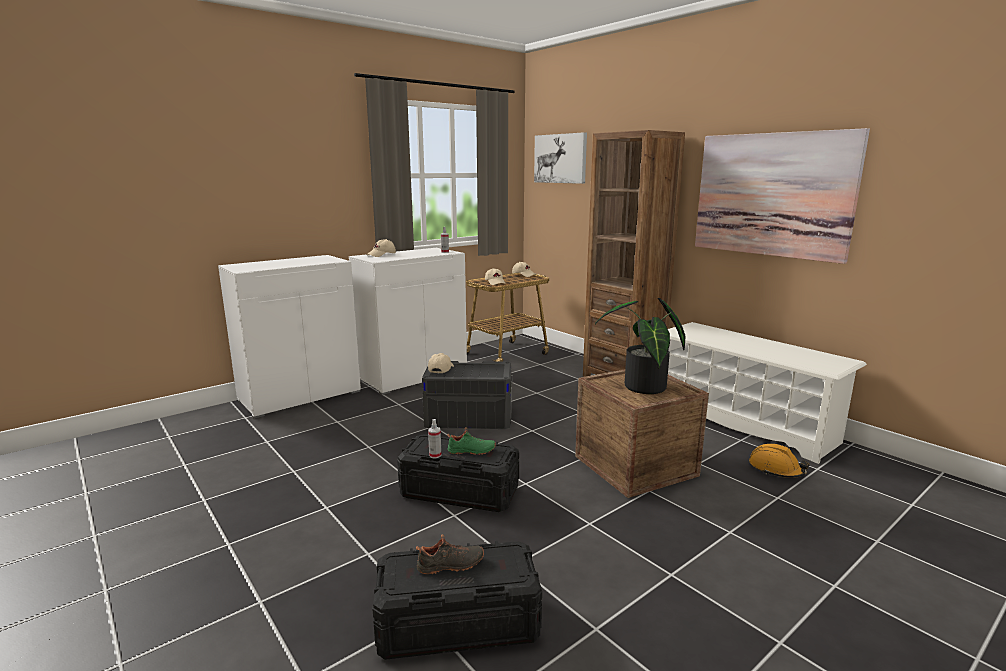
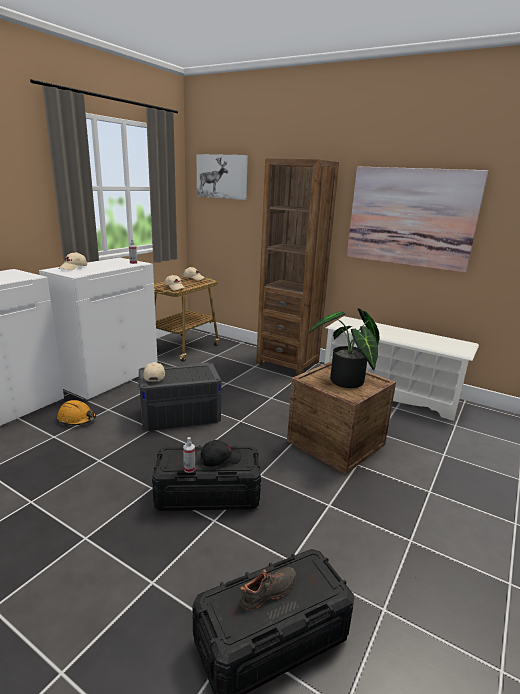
camera: 20 degrees left, 5 degrees up
(471, 451) = (220, 459): green shoe -> black cap
(776, 469) = (431, 430): orange hard hat -> orange hard hat (77, 419)

